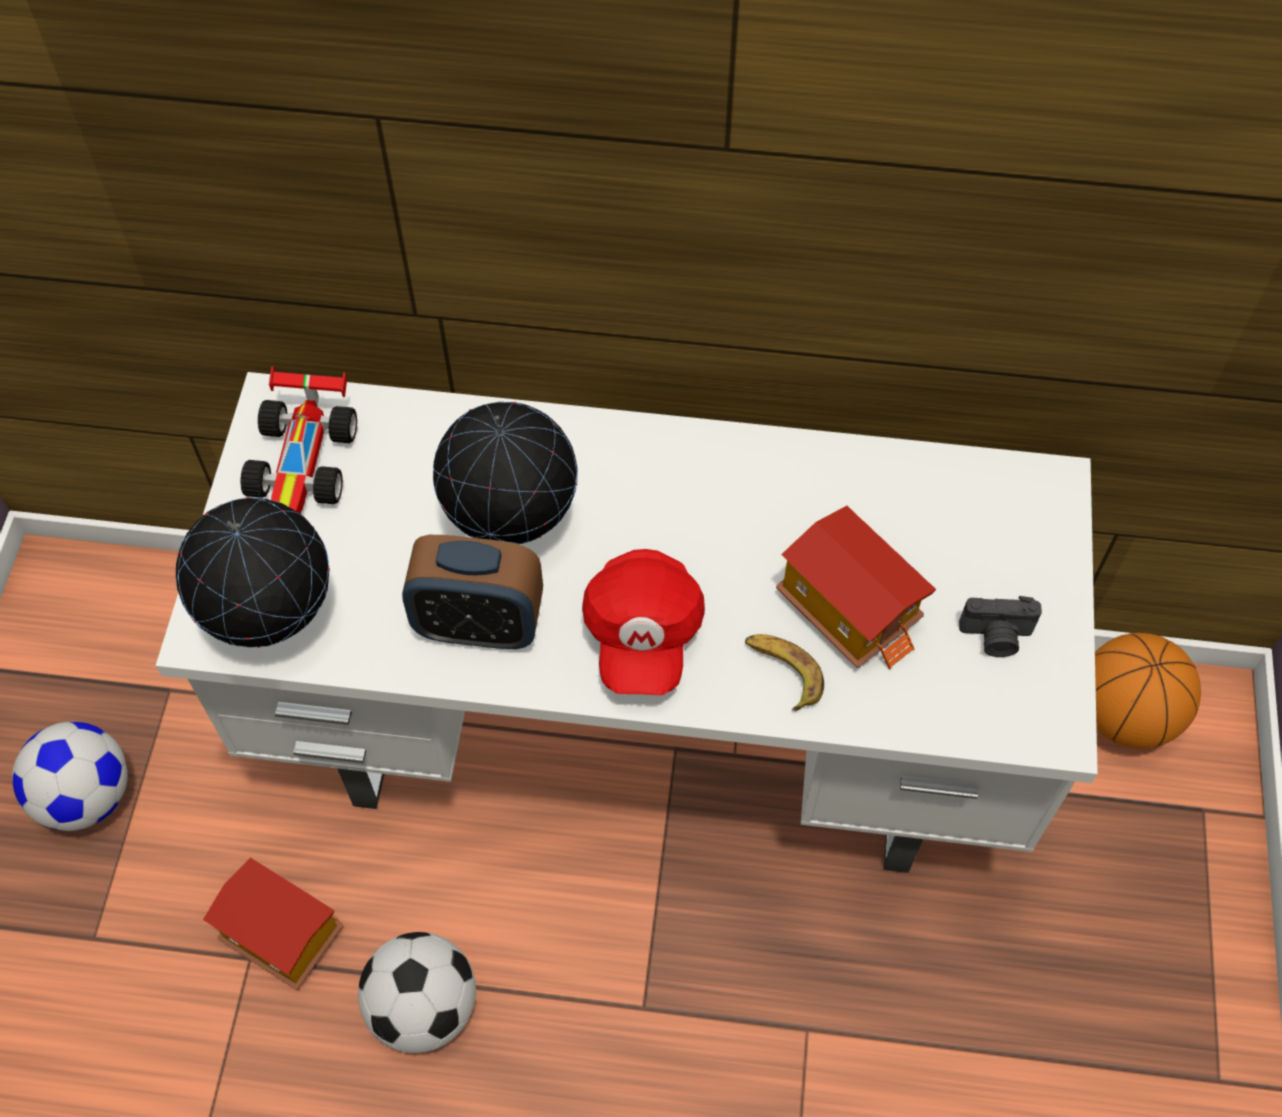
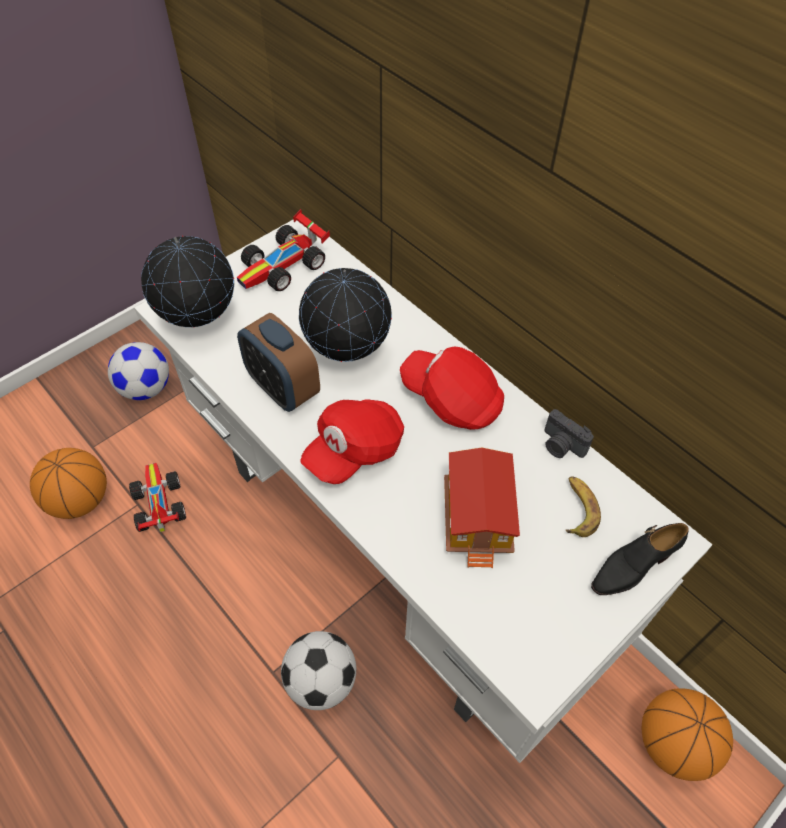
camera: 40 degrees right, 5 degrees down
(157, 1021) = (80, 500): none -> basketball
(280, 936) = (158, 504): toy house -> toy car
(424, 1007) = (182, 585): football -> football (321, 681)
(691, 491) = (452, 399): none -> red cap
(782, 672) = (407, 523): banana -> banana (577, 509)
(996, 637) = (550, 599): camera -> camera (561, 446)
(1039, 538) = (633, 565): none -> black shoe

